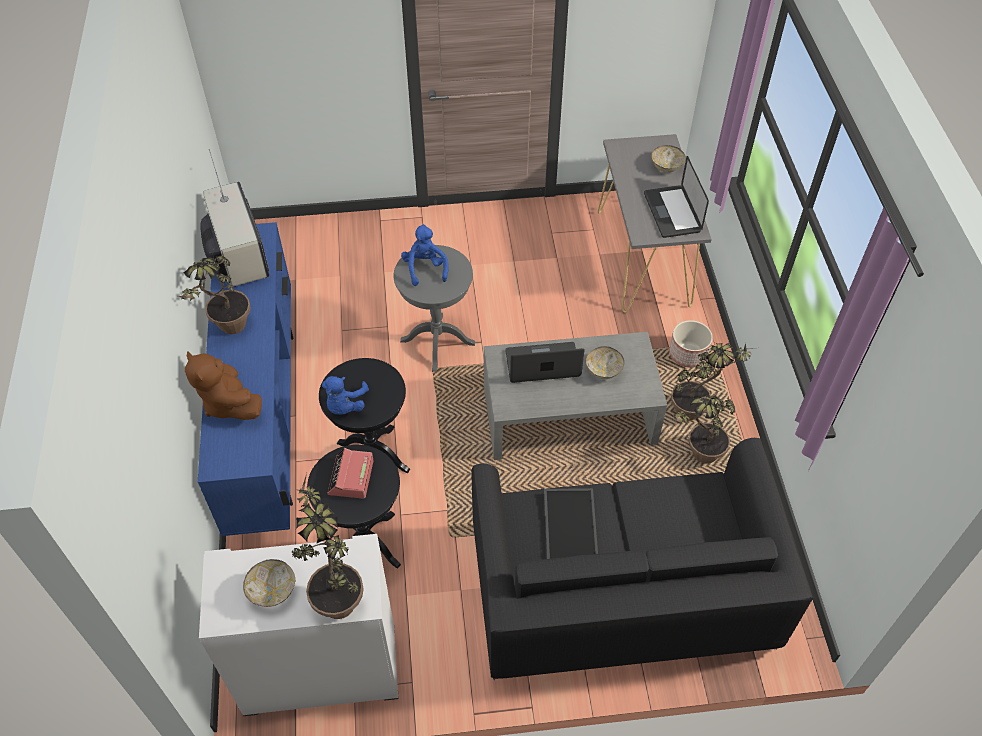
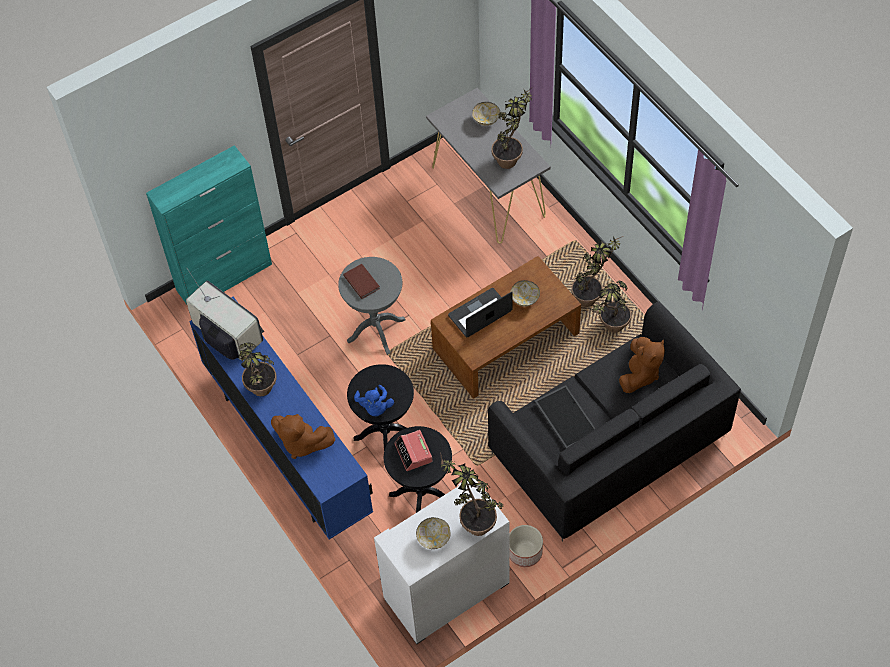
camera: 25 degrees left, 5 degrees up
(325, 228) = (225, 277): none -> turquoise cabinet
(425, 268) = (362, 281): blue plush toy -> brown book
(569, 416) = (506, 341): grey coffee table -> brown coffee table
(672, 212) = (511, 157): laptop -> potted plant
(687, 354) = (563, 255): planter -> planter (524, 552)
(693, 519) = (640, 374): none -> brown plush toy

